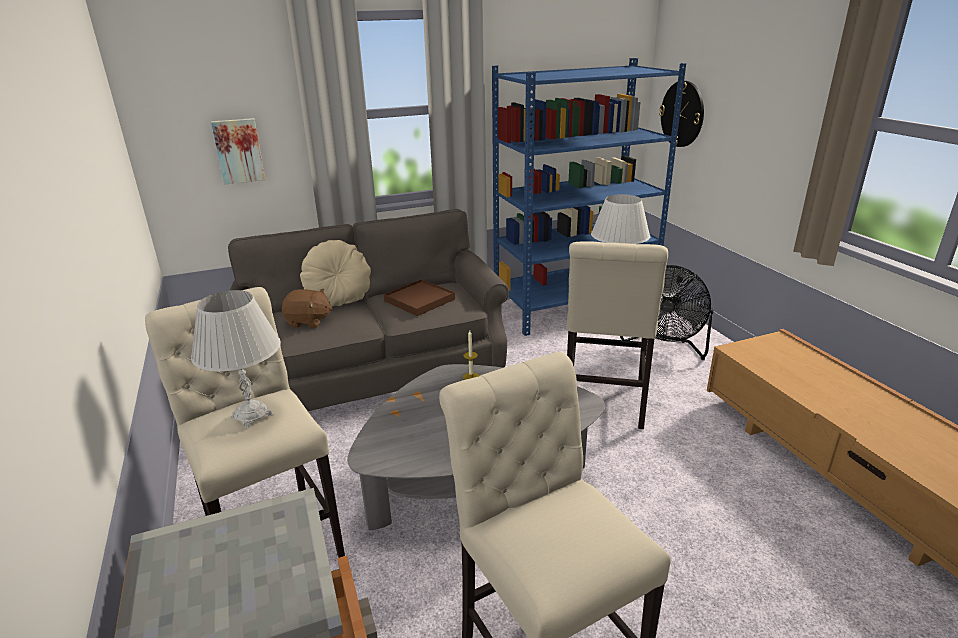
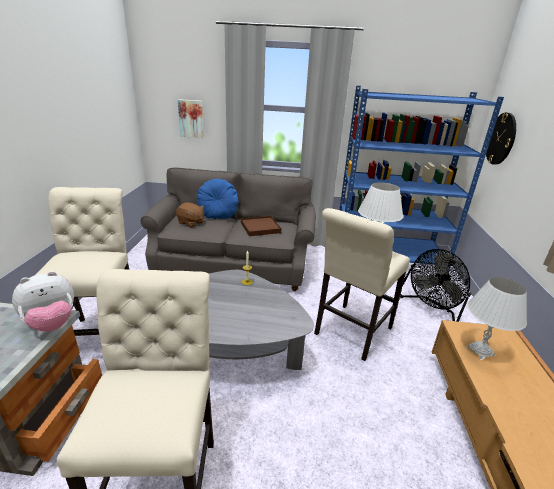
camera: 25 degrees right, 0 degrees up
(252, 416) = (81, 259): white table lamp -> white table lamp (480, 351)
(297, 518) = (52, 324): none -> plush toy
(339, 301) = (218, 217): beige pillow -> blue pillow

